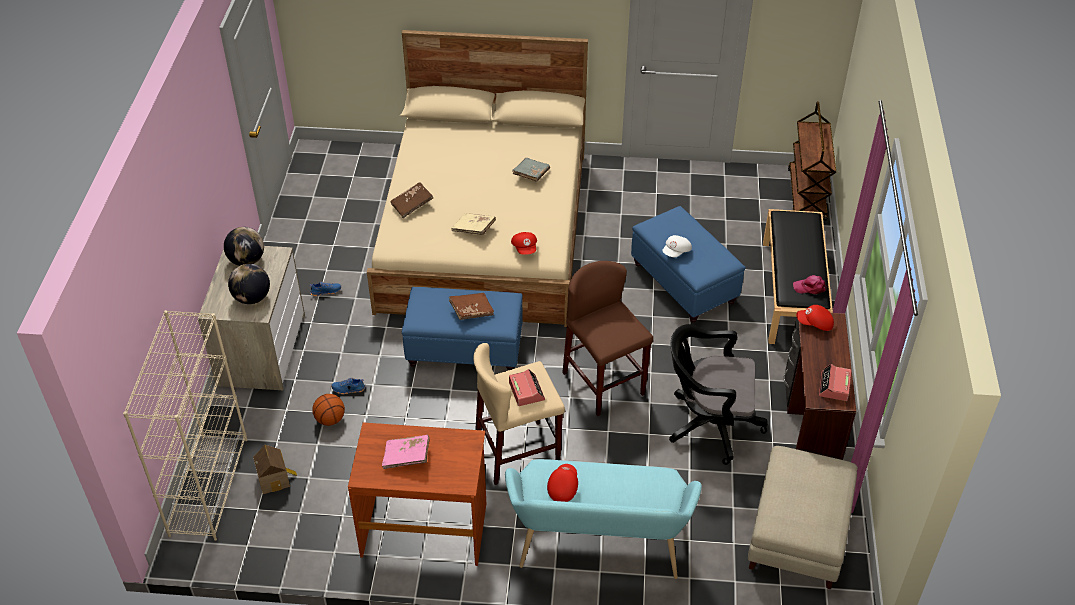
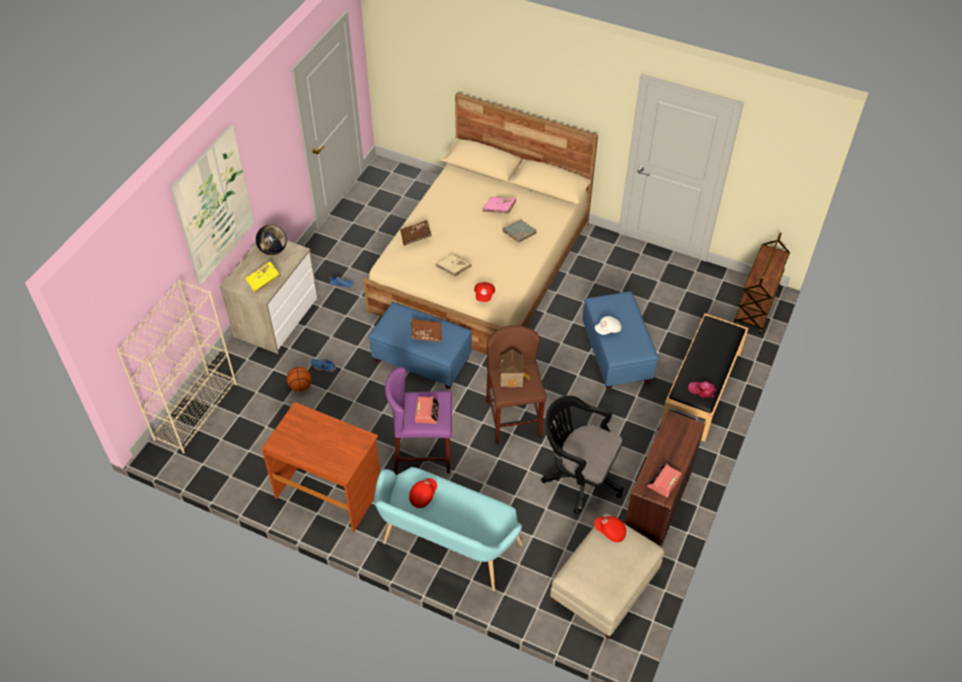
camera: 20 degrees right, 5 degrees up
(179, 209) = (213, 205): none -> picture
(252, 298) = (263, 281): globe -> yellow book
(275, 479) = (243, 420): toy house -> toy house (512, 377)
(407, 457) = (312, 438): pink book -> pink book (499, 209)
(517, 452) = (422, 453): beige stool -> purple stool
(815, 324) = (675, 425): red cap -> red cap (610, 531)

